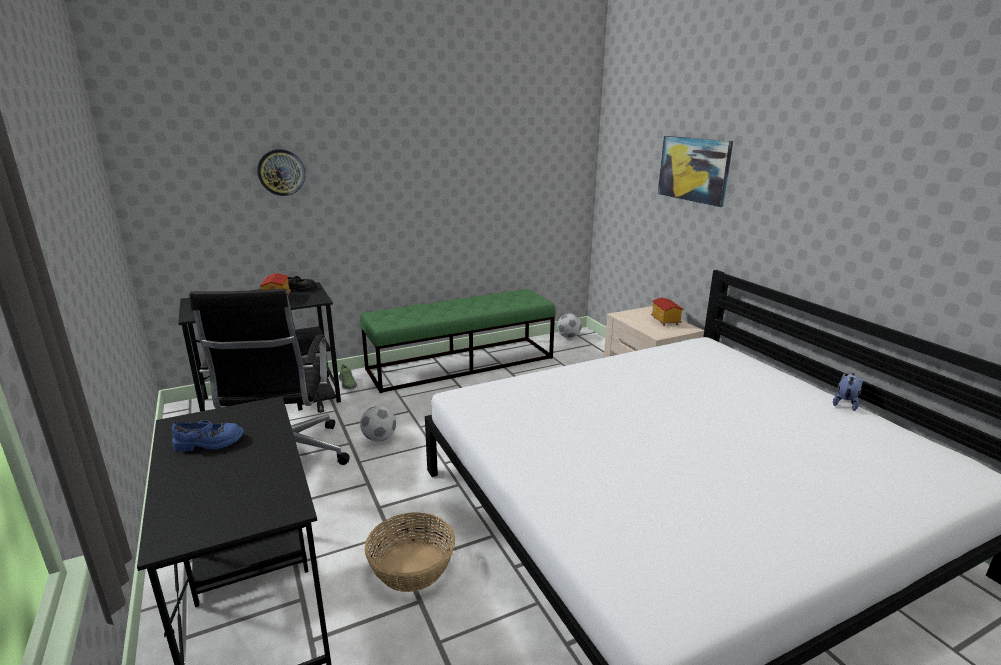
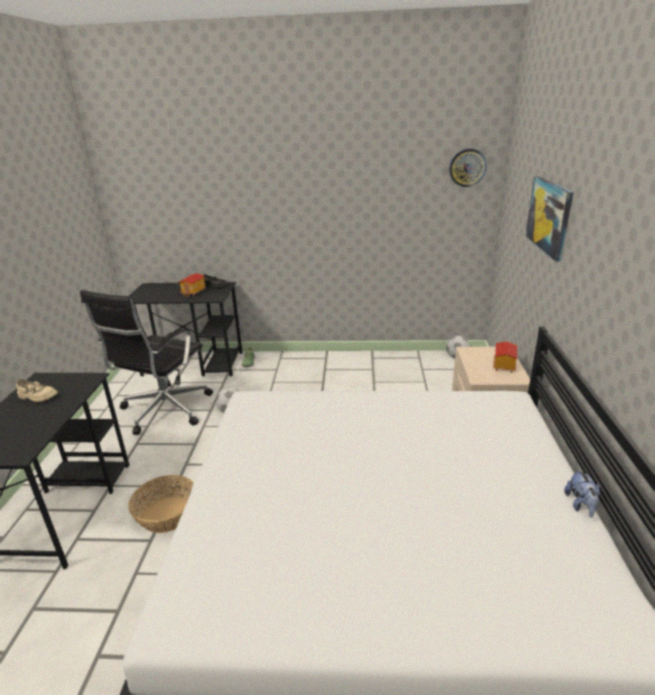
camera: 30 degrees right, 5 degrees up
(209, 443) = (37, 396): blue shoe -> beige shoe
(281, 172) = (207, 197): wall clock -> wall clock (467, 167)
(461, 363) = (342, 363): green bench -> none
(845, 403) = (580, 505): plush toy -> plush toy turned 120 degrees clockwise

